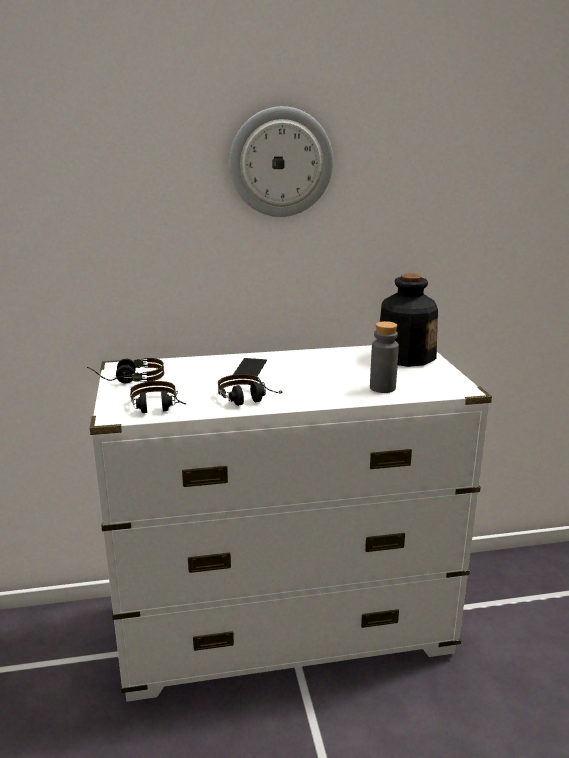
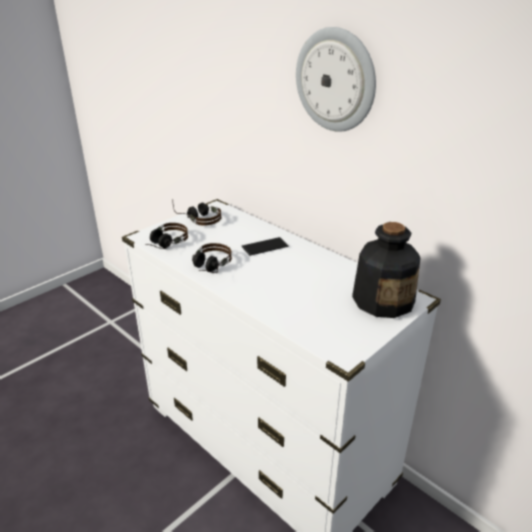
camera: 55 degrees right, 10 degrees up
(382, 388) = (296, 312): grey bottle -> none

